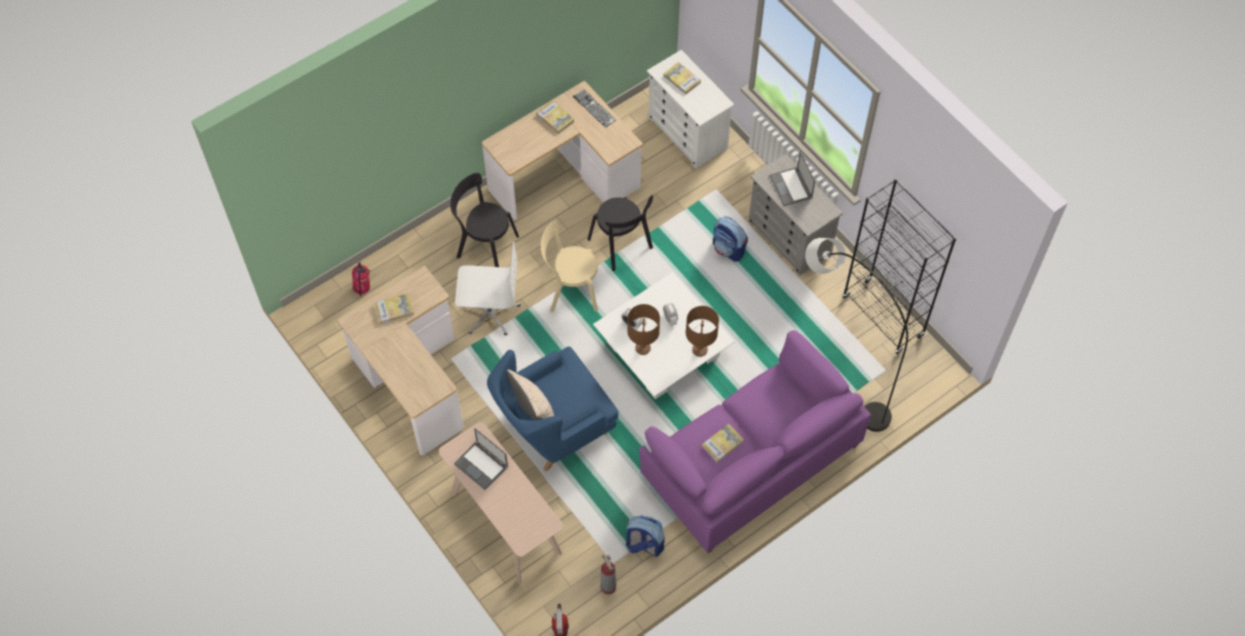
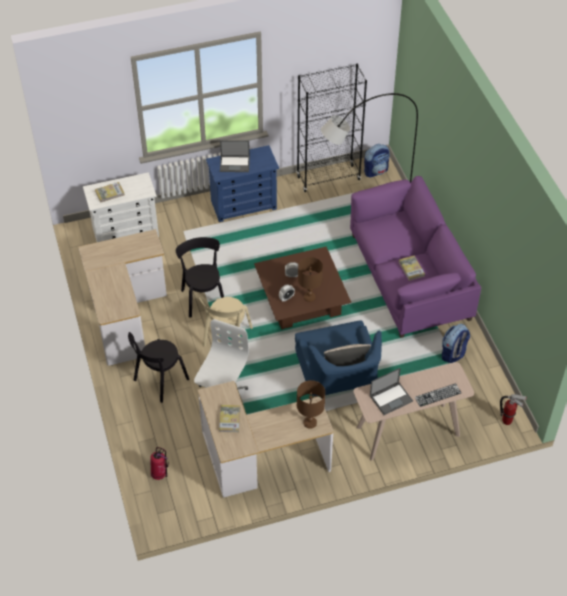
camera: 70 degrees left, 10 degrees down
(555, 118) = (103, 273): book -> none
(594, 108) = (107, 247): keyboard -> keyboard (438, 395)
(608, 586) = (479, 383): fire extinguisher -> none
(621, 246) = (203, 297): black chair -> black chair turned 90 degrees counterclockwise
(662, 349) = (302, 299): white coffee table -> brown coffee table
(700, 349) = (324, 266): brown table lamp -> brown table lamp (310, 422)
(729, 249) = (237, 239): backpack -> backpack (376, 171)
(789, 238) = (244, 205): grey dresser -> blue dresser

